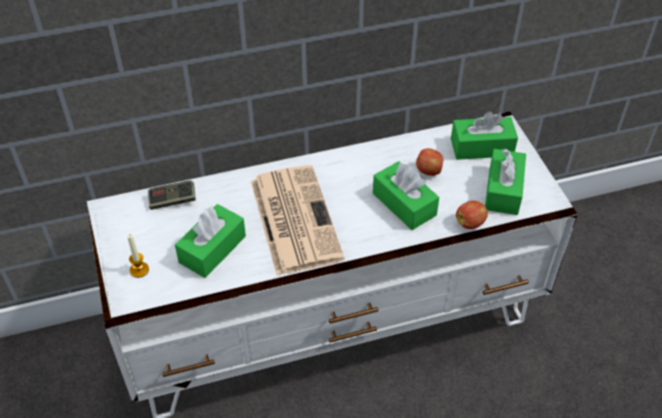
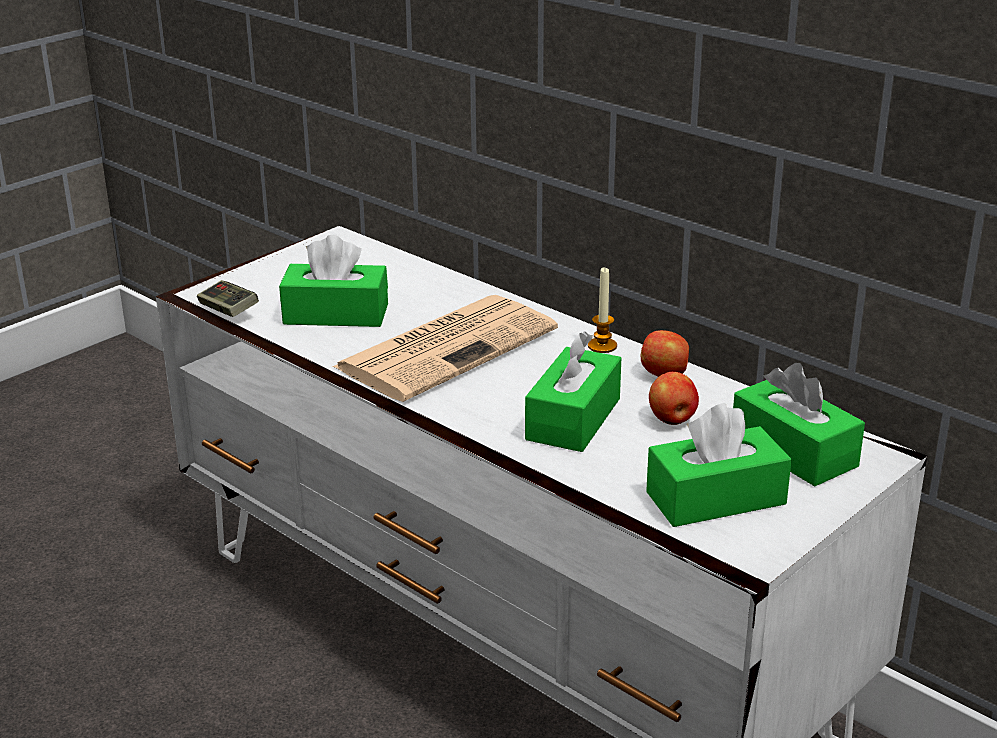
camera: 60 degrees right, 20 degrees down
(139, 270) = (259, 285): candle -> candle (602, 346)
(172, 201) = (391, 267): game controller -> game controller (228, 311)
(470, 223) = (600, 487): apple -> apple (665, 374)

